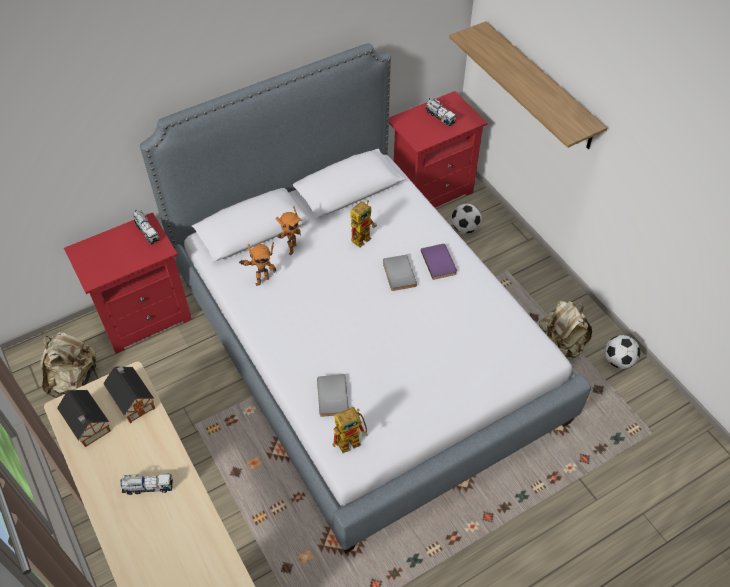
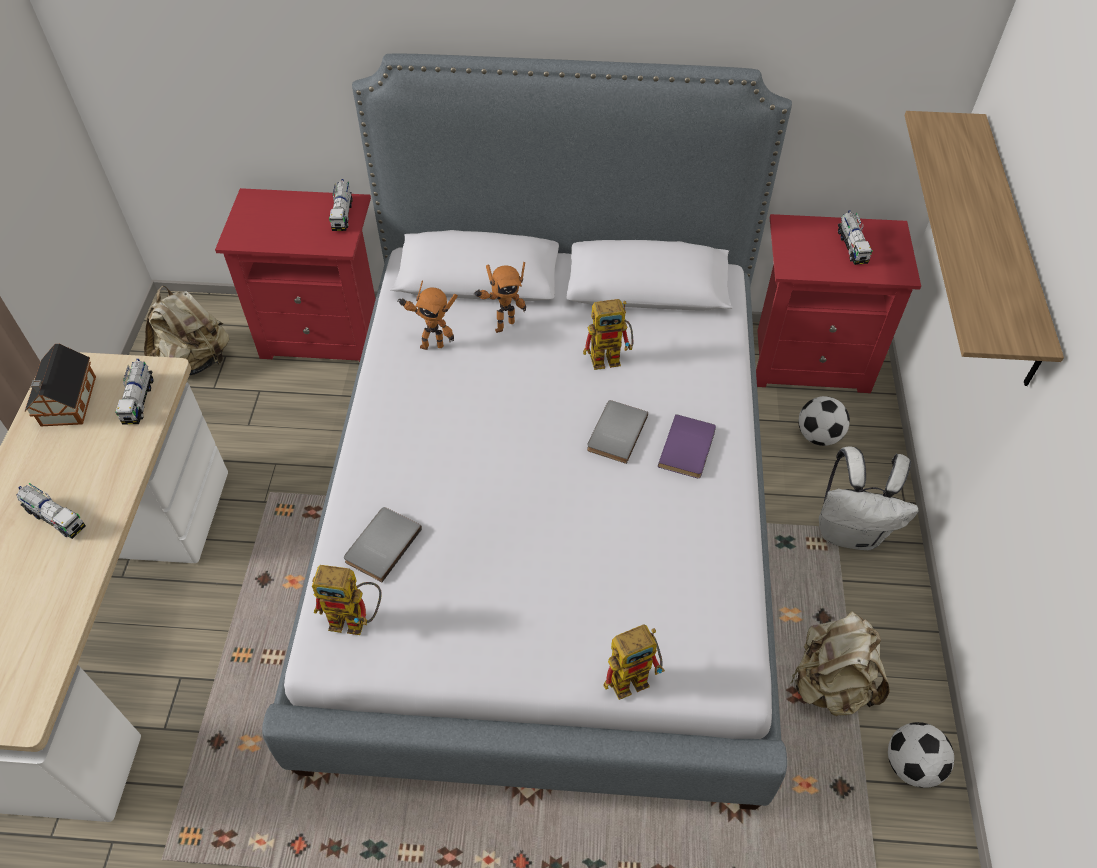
camera: 35 degrees right, 0 degrees up
(132, 399) = (139, 400): toy house -> toy truck
(503, 382) = (634, 675): none -> toy robot
(515, 268) = (850, 532): none -> white backpack

